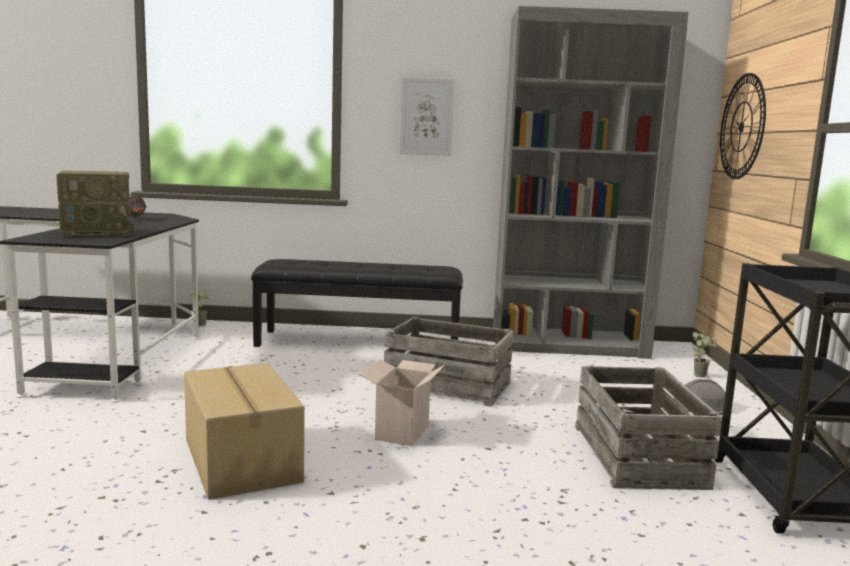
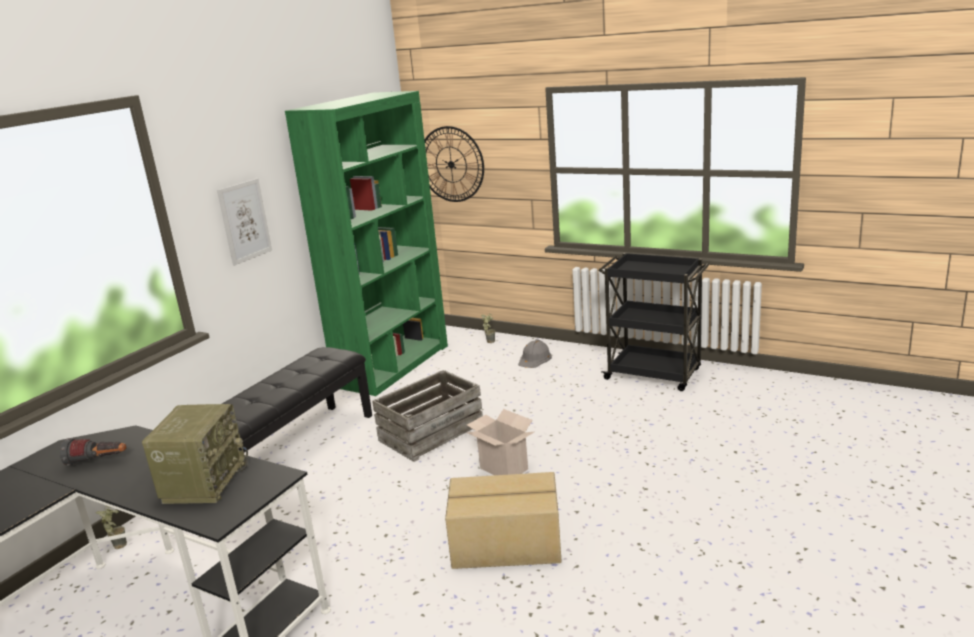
camera: 60 degrees left, 10 degrees up
(569, 345) = (393, 365): grey bookcase -> green bookcase
(639, 455) = (587, 398): crate -> none

